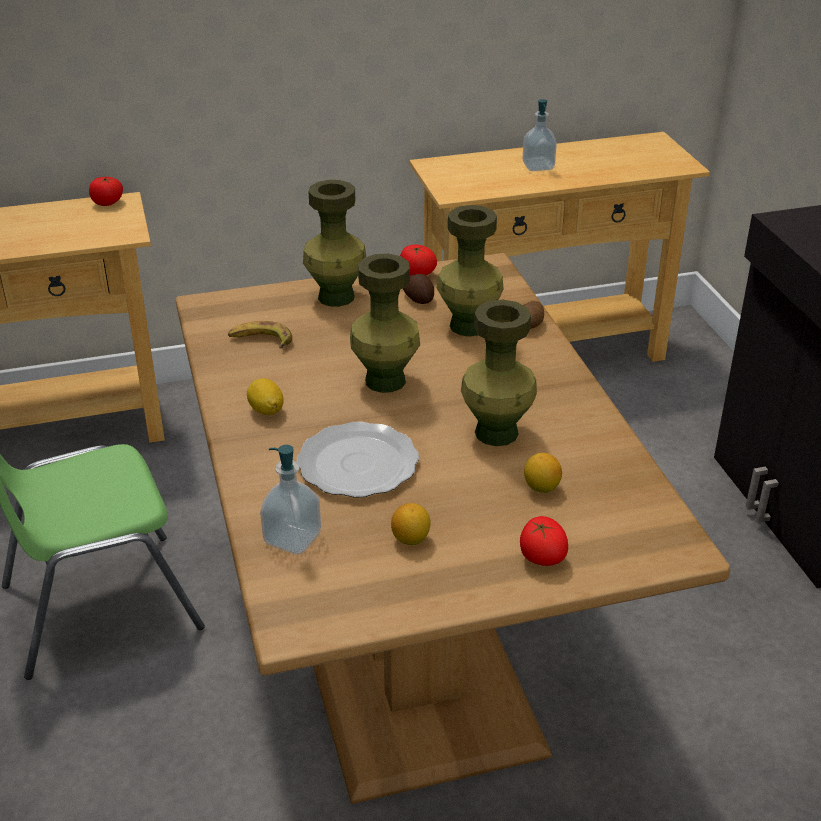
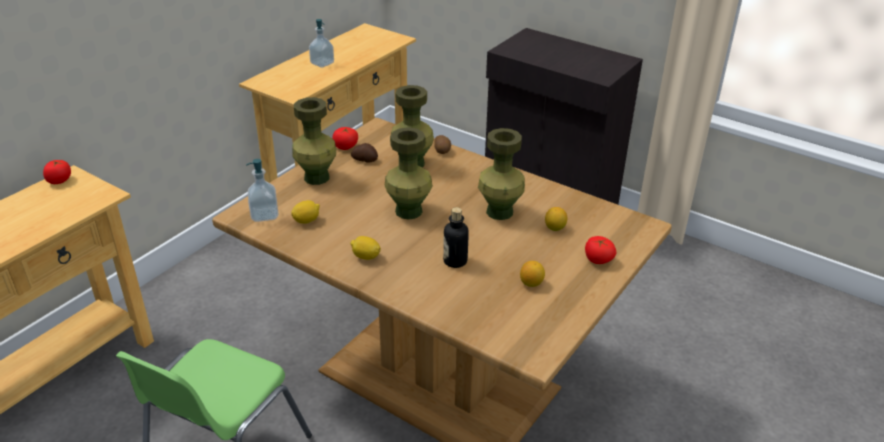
camera: 40 degrees left, 0 degrees up
(260, 340) = (306, 220): banana -> lemon
(292, 538) = (475, 314): soap dispenser -> soap dispenser (264, 215)
(357, 465) = (455, 261): plate -> bottle

